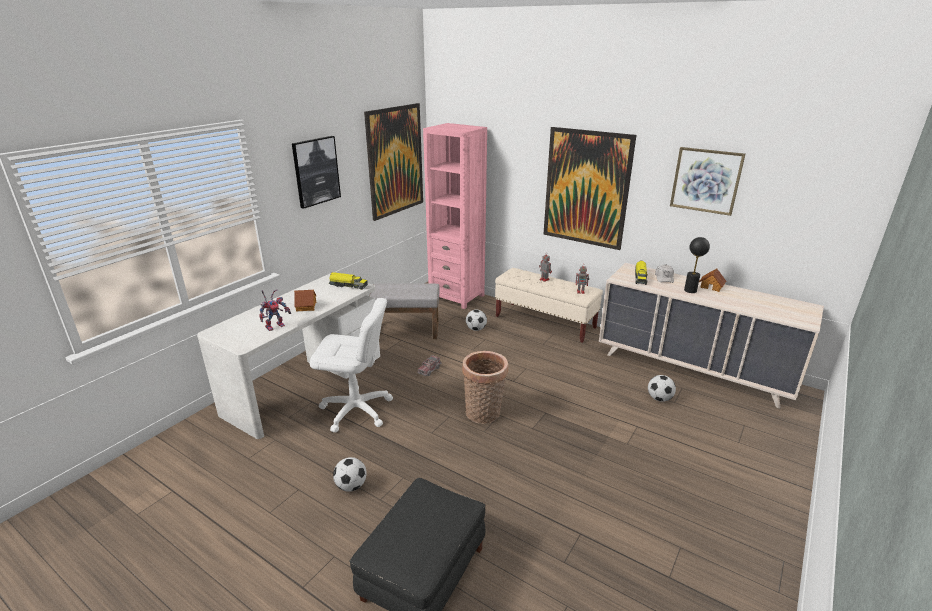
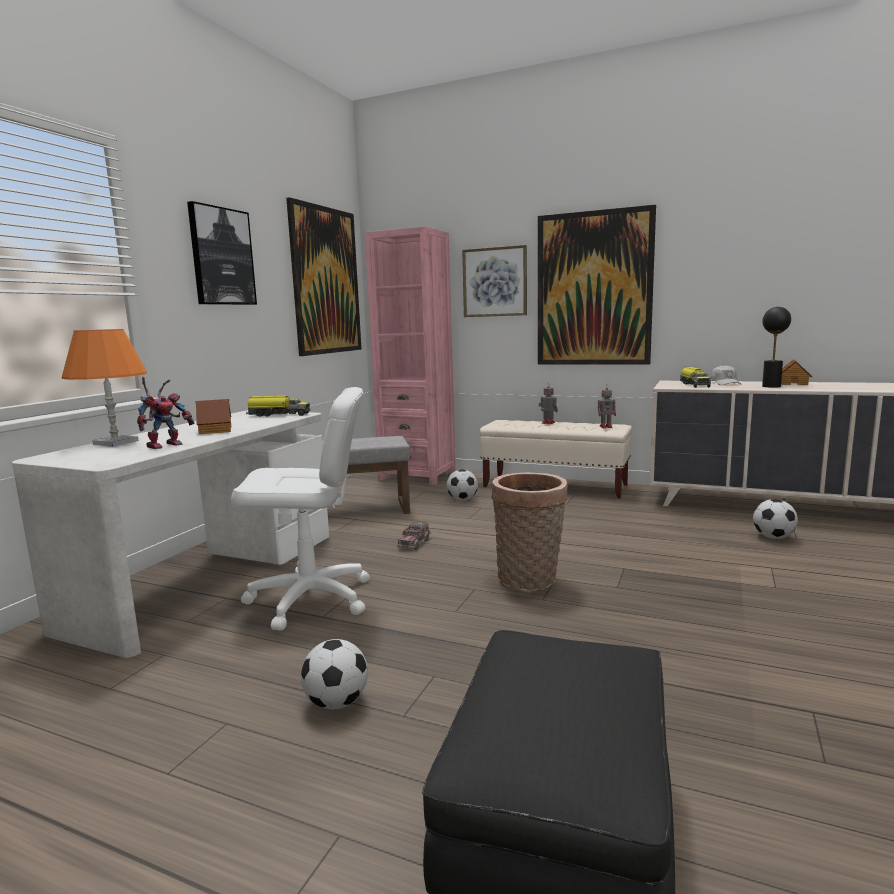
camera: 10 degrees left, 15 degrees down
(250, 317) = (115, 443): none -> orange table lamp
(706, 180) = (758, 246): picture -> picture (495, 282)

